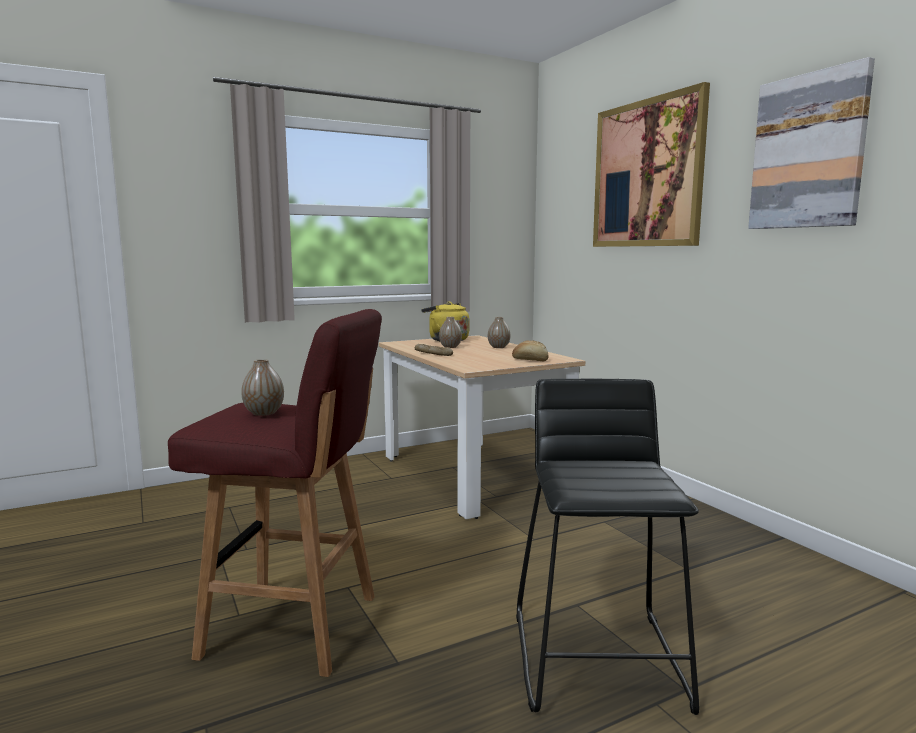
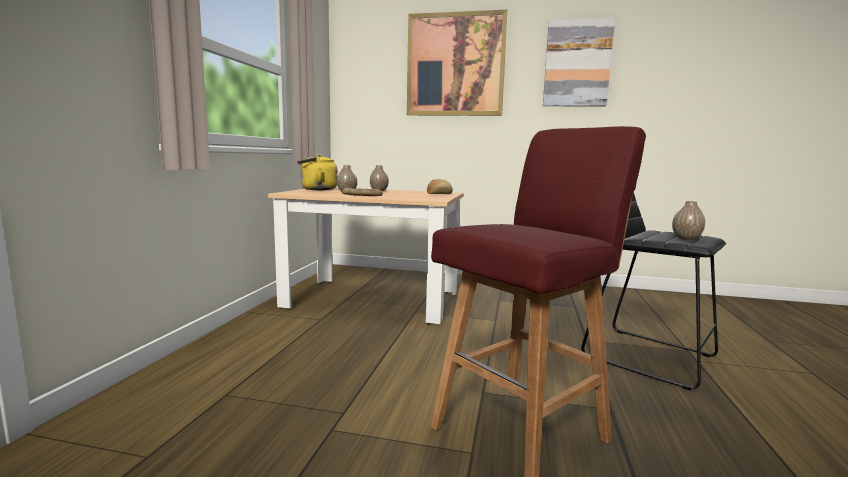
camera: 50 degrees left, 0 degrees up
(264, 413) = (528, 227): vase -> vase (686, 238)

